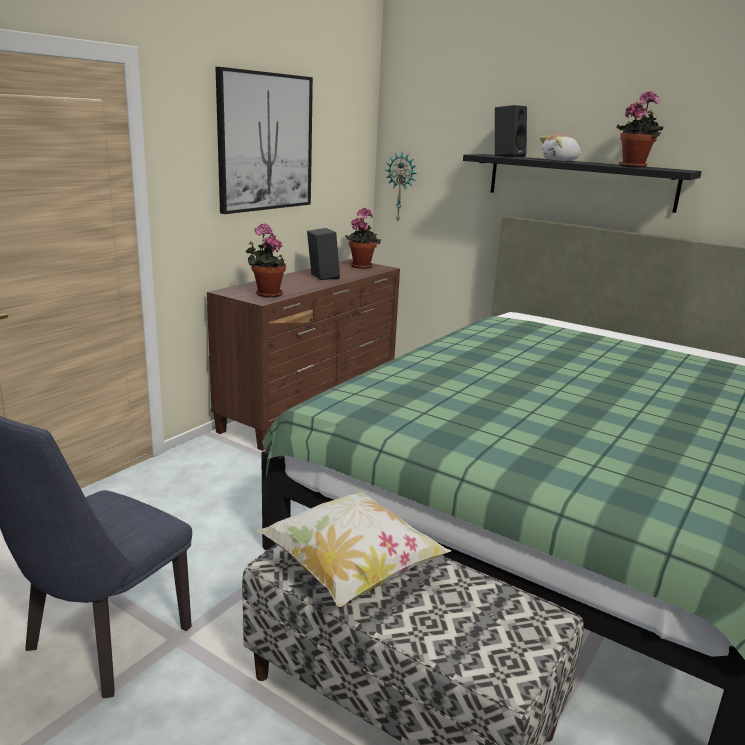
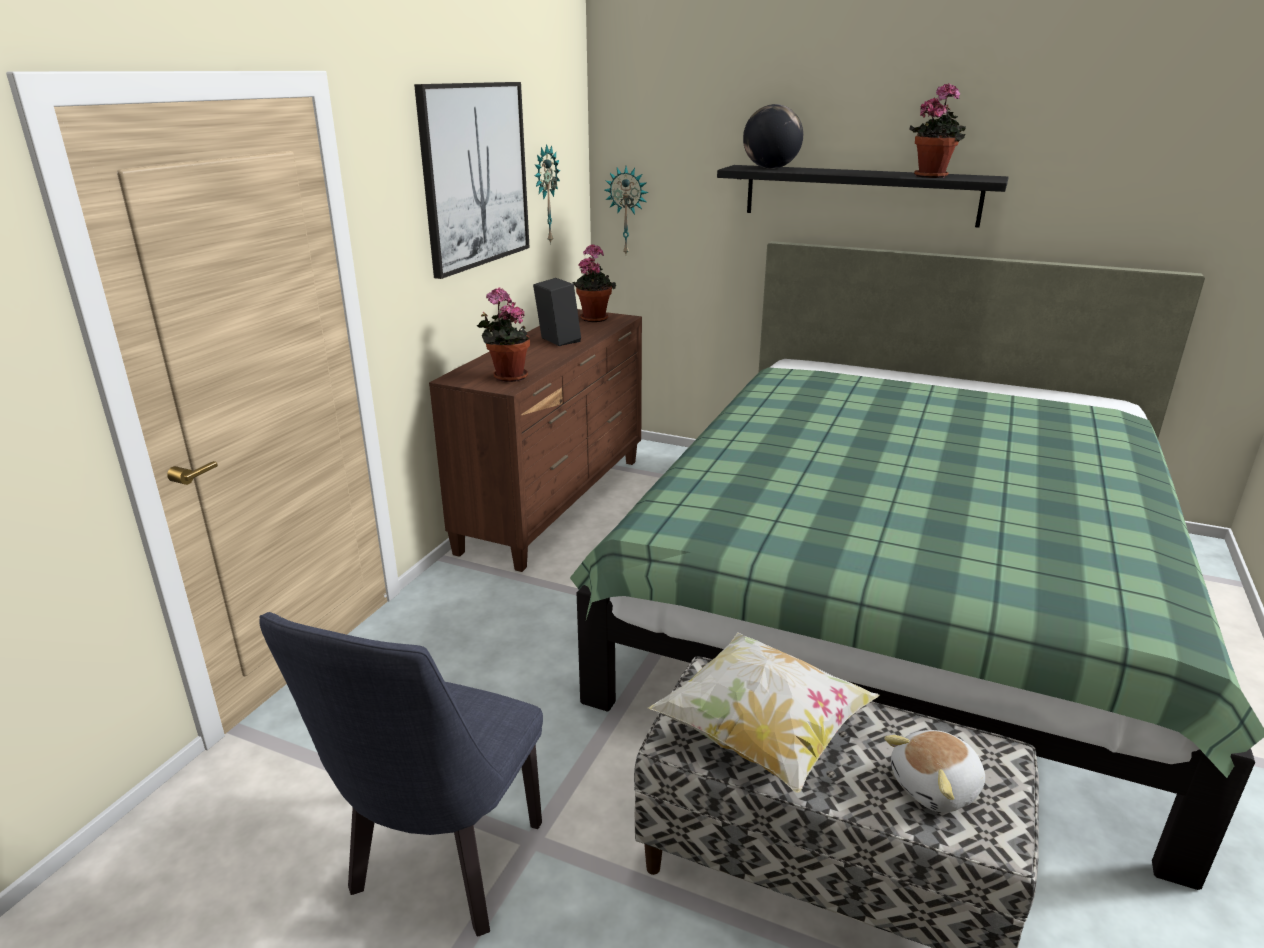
camera: 10 degrees left, 5 degrees up
(330, 167) = (544, 195): none -> wall clock
(507, 156) = (770, 168): black speaker -> globe
(560, 160) = (839, 171): plush toy -> plush toy (936, 788)

